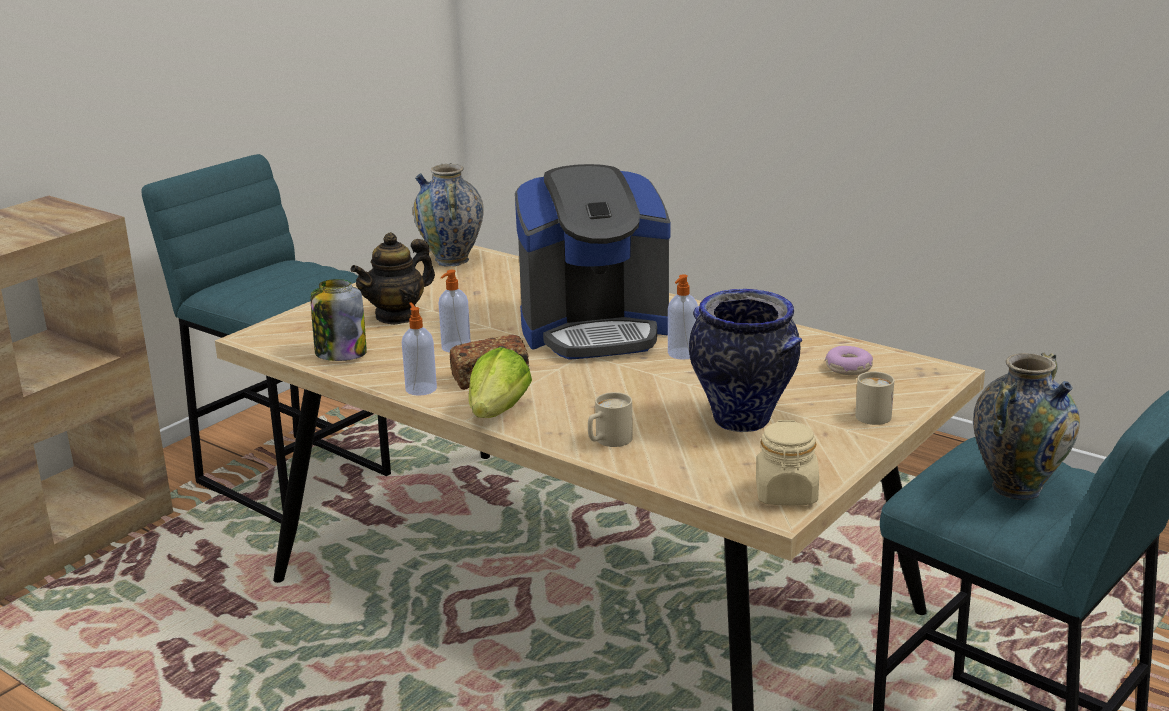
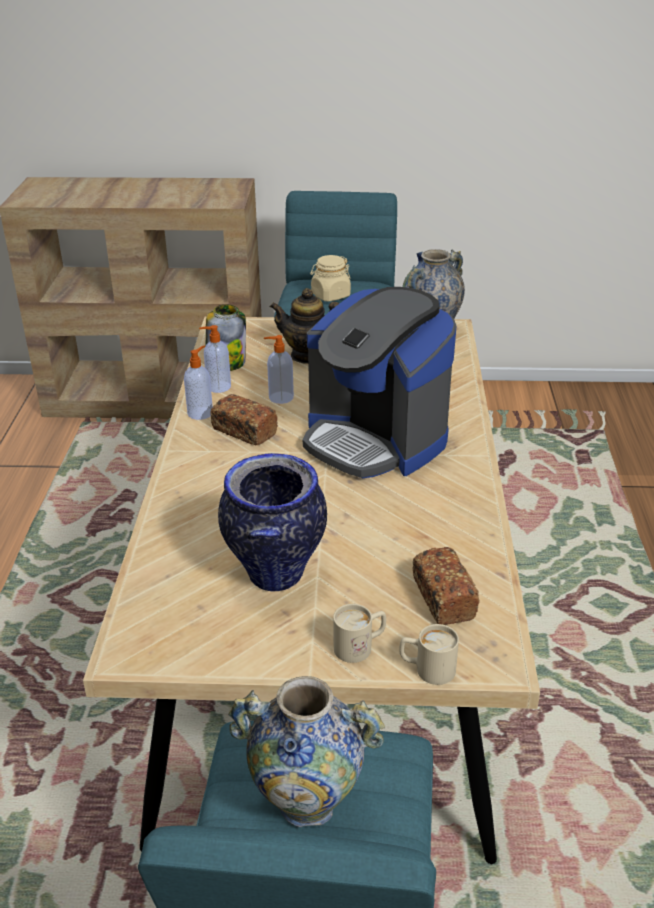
camera: 55 degrees right, 10 degrees up
(498, 412) = (190, 458): lettuce -> none
(608, 441) = (182, 523): beige mug -> beige mug (427, 669)
(682, 354) = (375, 497): soap dispenser -> soap dispenser (217, 387)
(786, 494) = (157, 649): beige jar -> beige jar (330, 295)
(848, 368) = (443, 598): donut -> bread

